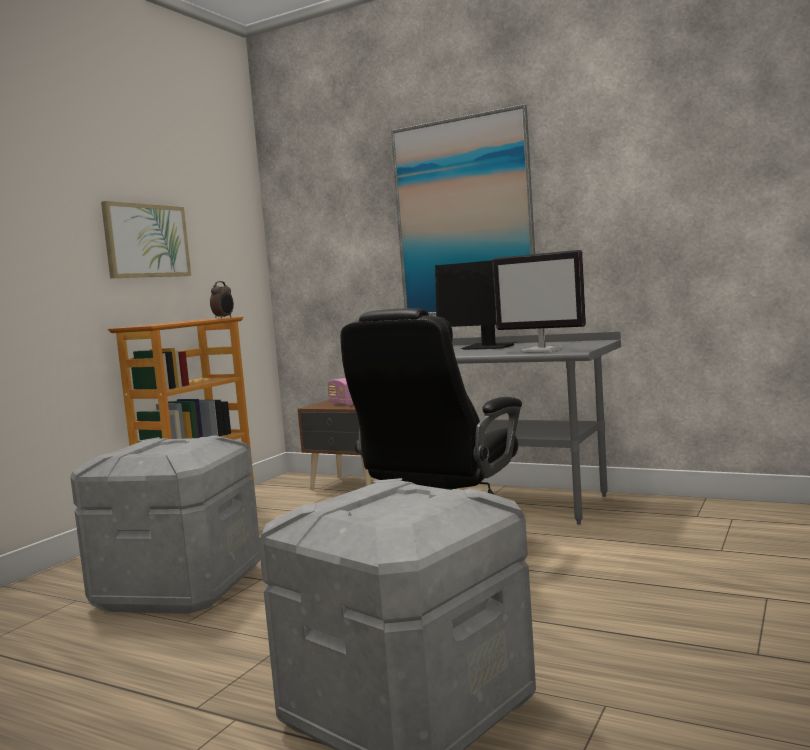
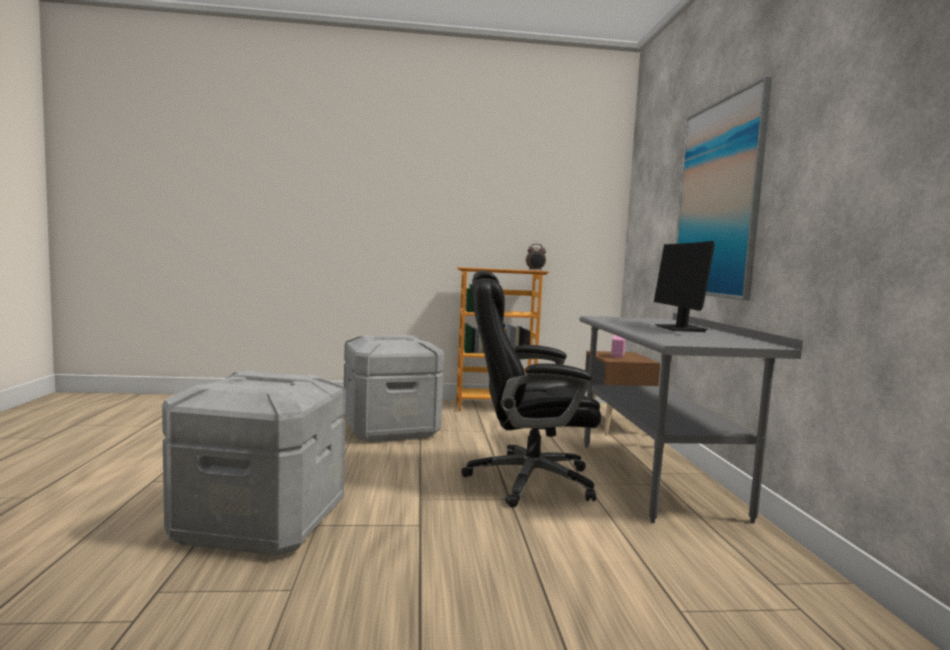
camera: 55 degrees right, 0 degrees up
(146, 241) = (503, 212): picture -> none
(542, 350) = (663, 337): monitor -> none

